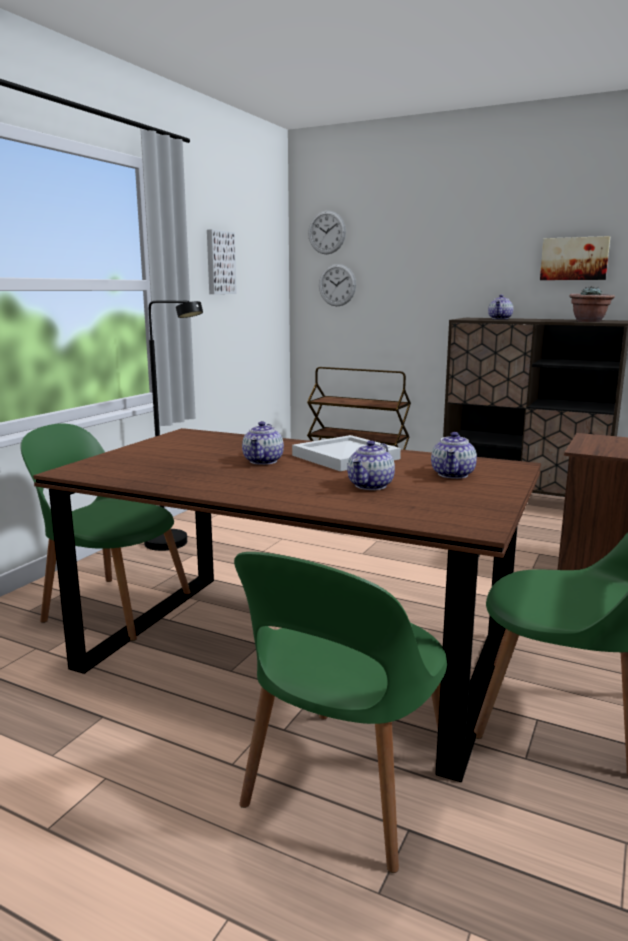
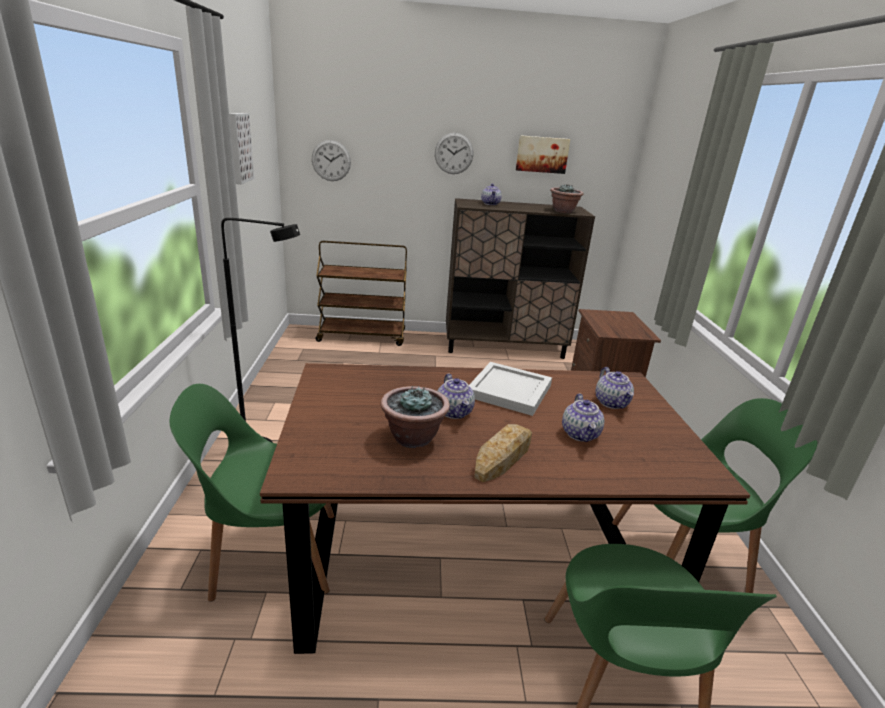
camera: 30 degrees left, 10 degrees up
(198, 468) = (413, 437): none -> potted plant
(259, 486) = (502, 457): none -> bread
(326, 232) = (318, 107): wall clock -> wall clock (454, 153)

